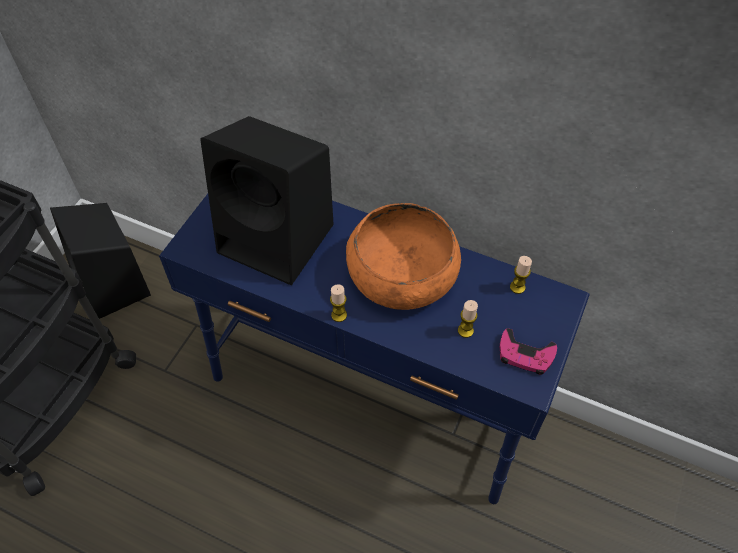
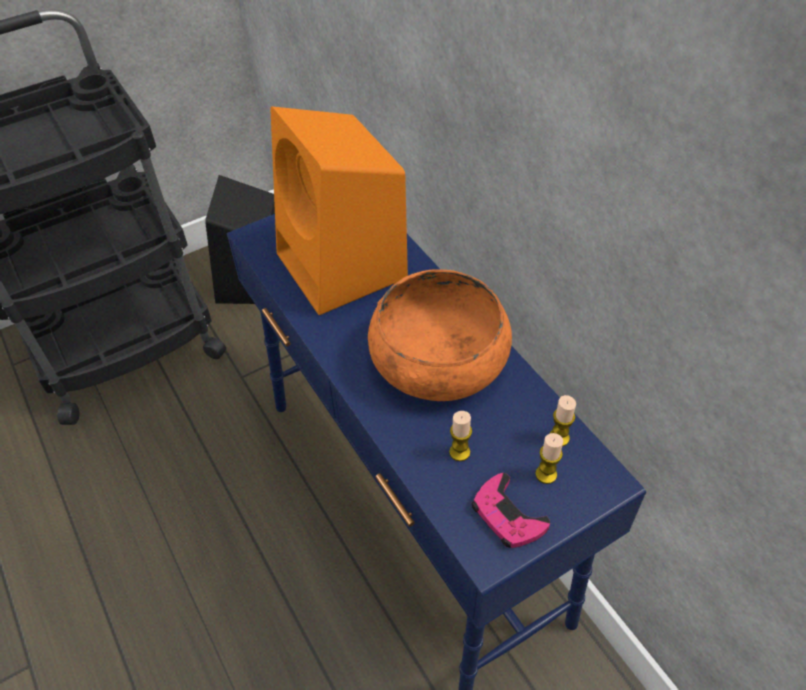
camera: 35 degrees right, 5 degrees down
(279, 239) = (344, 267): black speaker -> orange speaker
(339, 315) = (340, 367): candle -> candle (546, 474)

